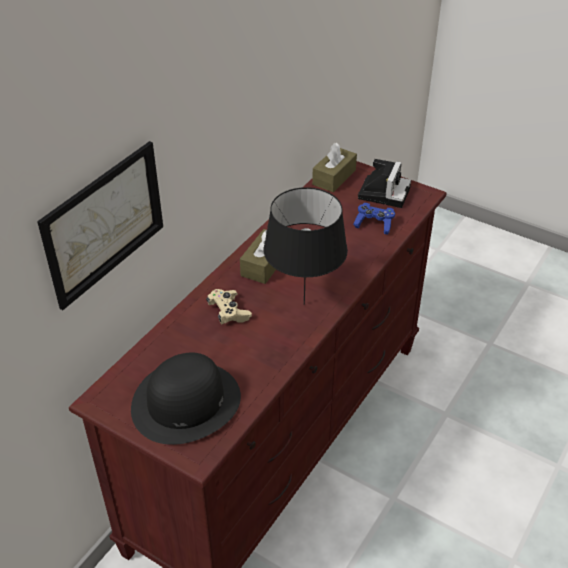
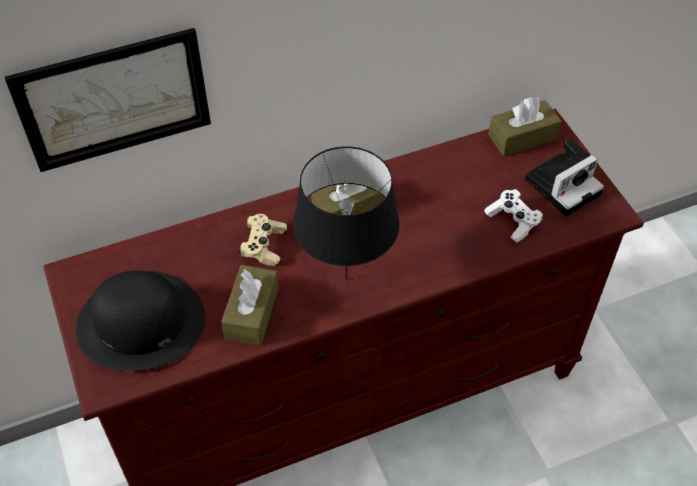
camera: 35 degrees right, 10 degrees up
(261, 355) = (252, 313): none -> brown tissue box
(374, 224) = (513, 221): blue game controller -> white game controller

